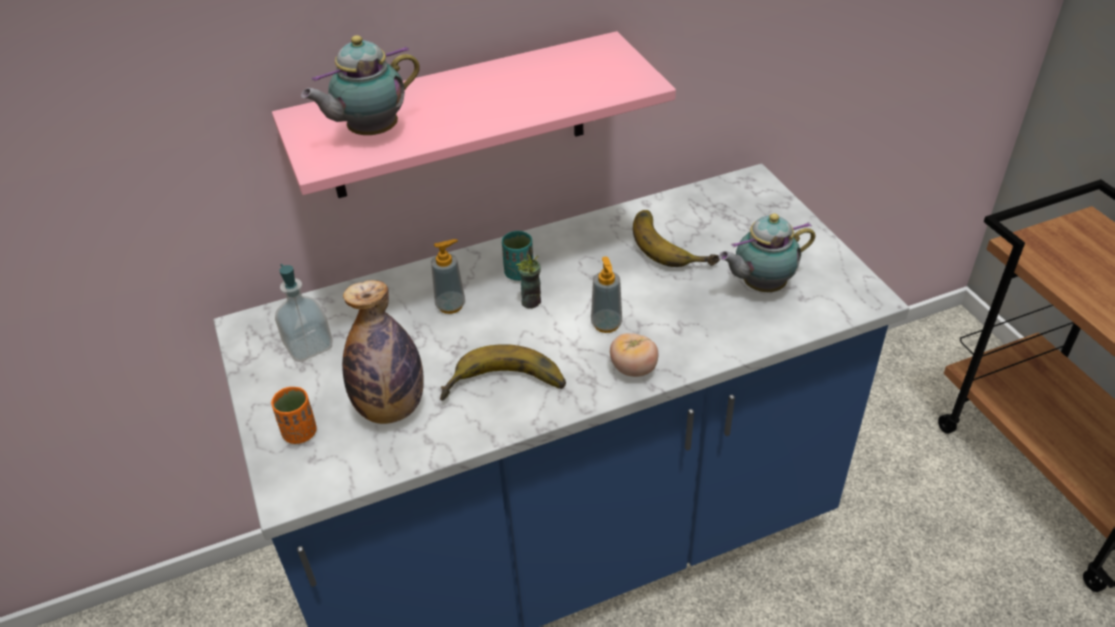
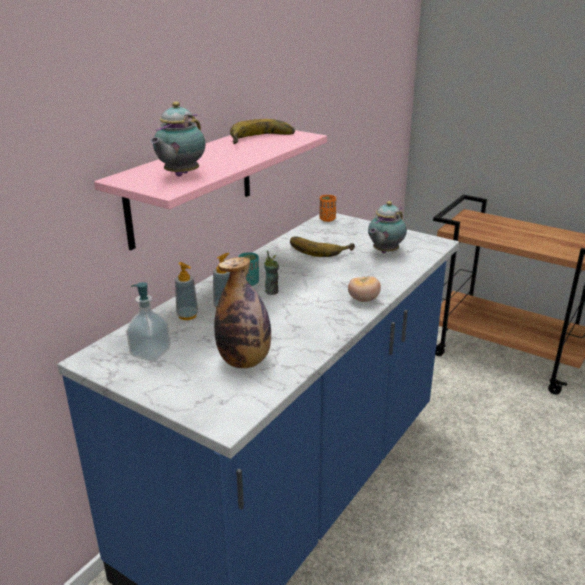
camera: 35 degrees left, 15 degrees down
(300, 433) = (198, 393): orange cup -> orange cup (327, 219)
(505, 389) = (304, 330): banana -> banana (263, 139)
(606, 324) = (326, 288): soap dispenser -> soap dispenser (187, 315)

